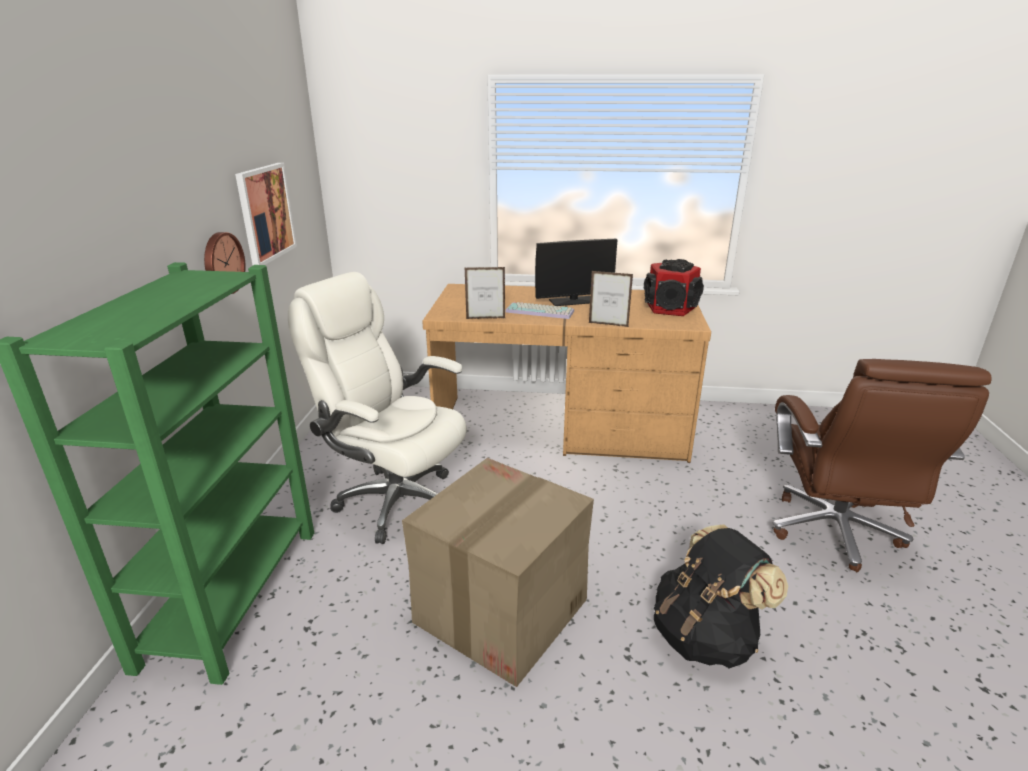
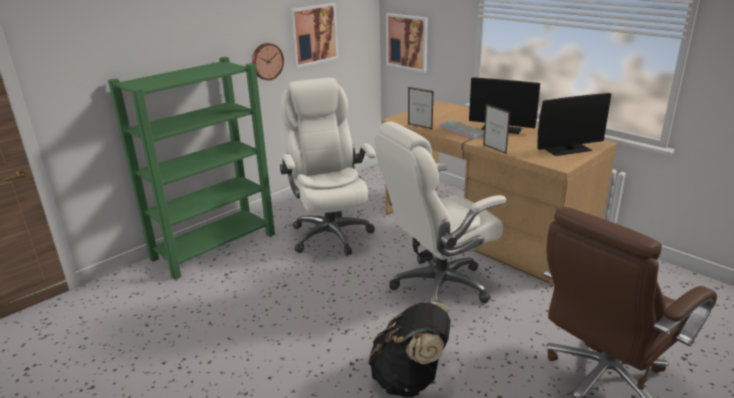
camera: 40 degrees right, 0 degrees up
(376, 213) = (407, 42): none -> picture
(500, 611) = (315, 309): cardboard box -> none
(596, 511) = (438, 287): none -> white office chair
(670, 308) = (568, 150): speaker -> monitor

